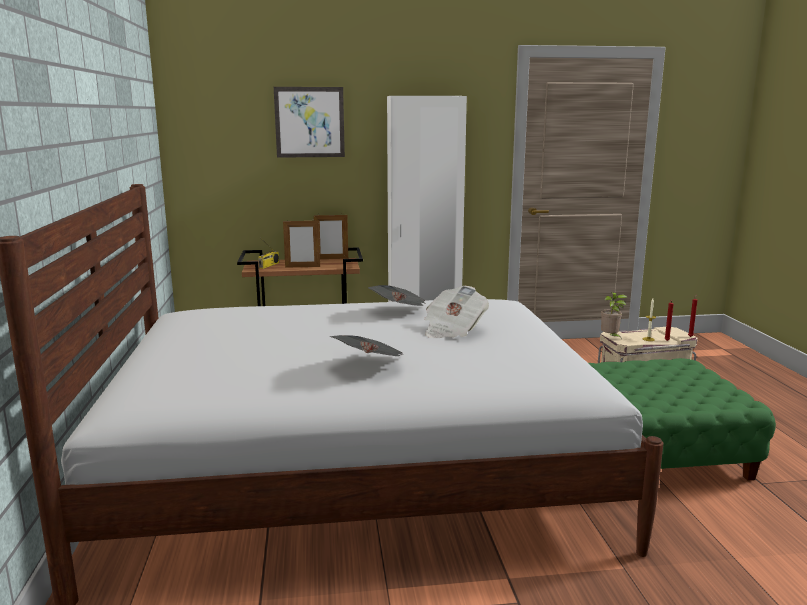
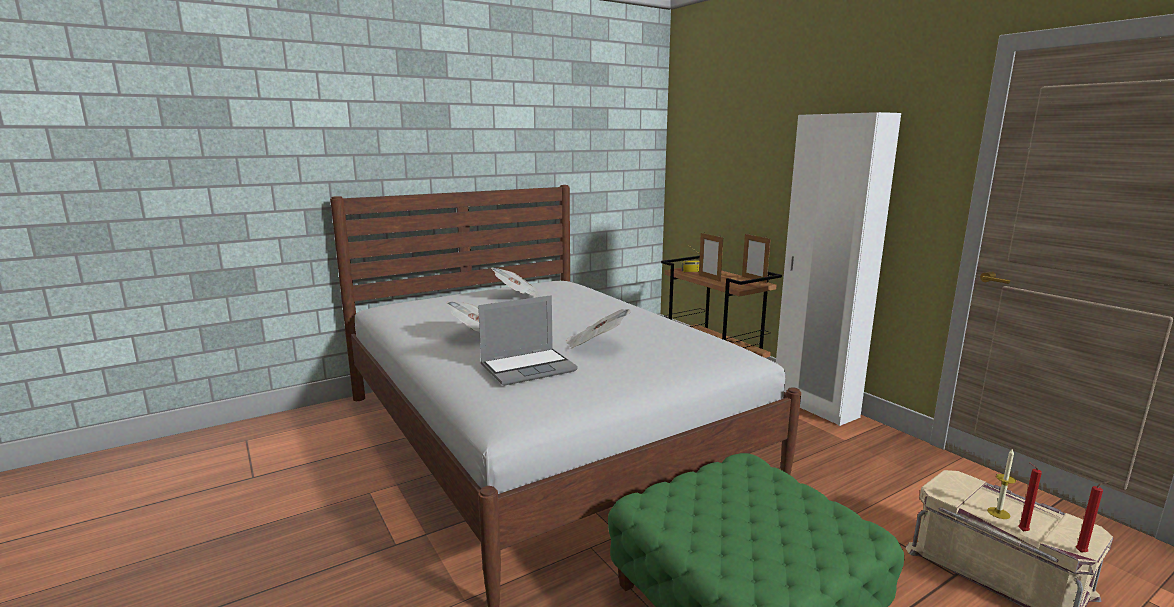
camera: 65 degrees right, 0 degrees up
(309, 122) = (758, 143): picture -> none
(399, 312) = (628, 323): newspaper -> newspaper (517, 295)
(493, 359) = (529, 368): none -> laptop
(610, 338) = (936, 478): potted plant -> none

